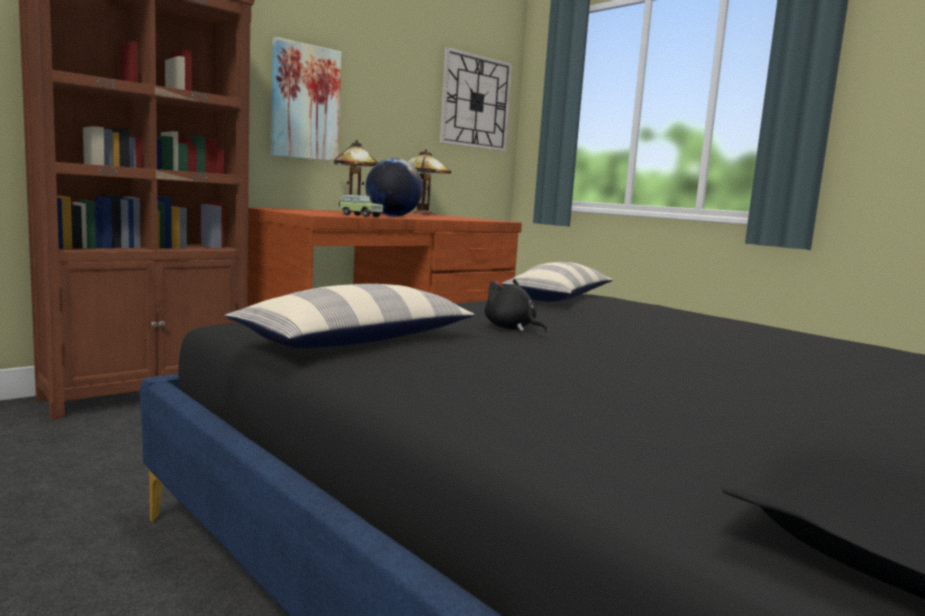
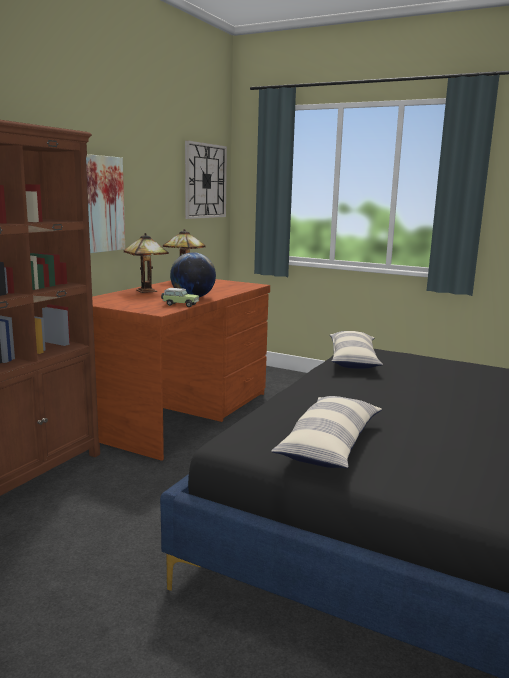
camera: 20 degrees left, 5 degrees up
(511, 329) = (381, 406): black plush toy -> none

